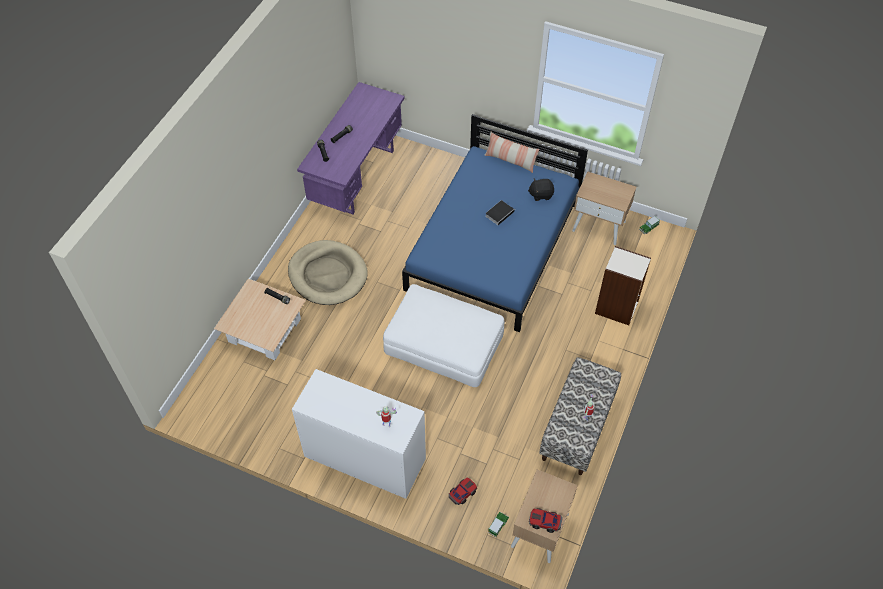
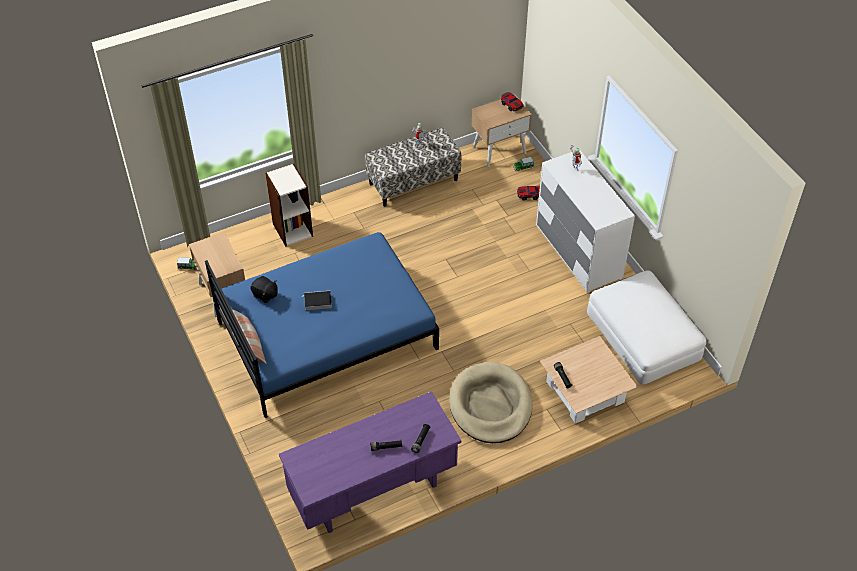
camera: 140 degrees left, 5 degrees down
(444, 342) = (446, 289): white ottoman -> white ottoman (642, 335)

